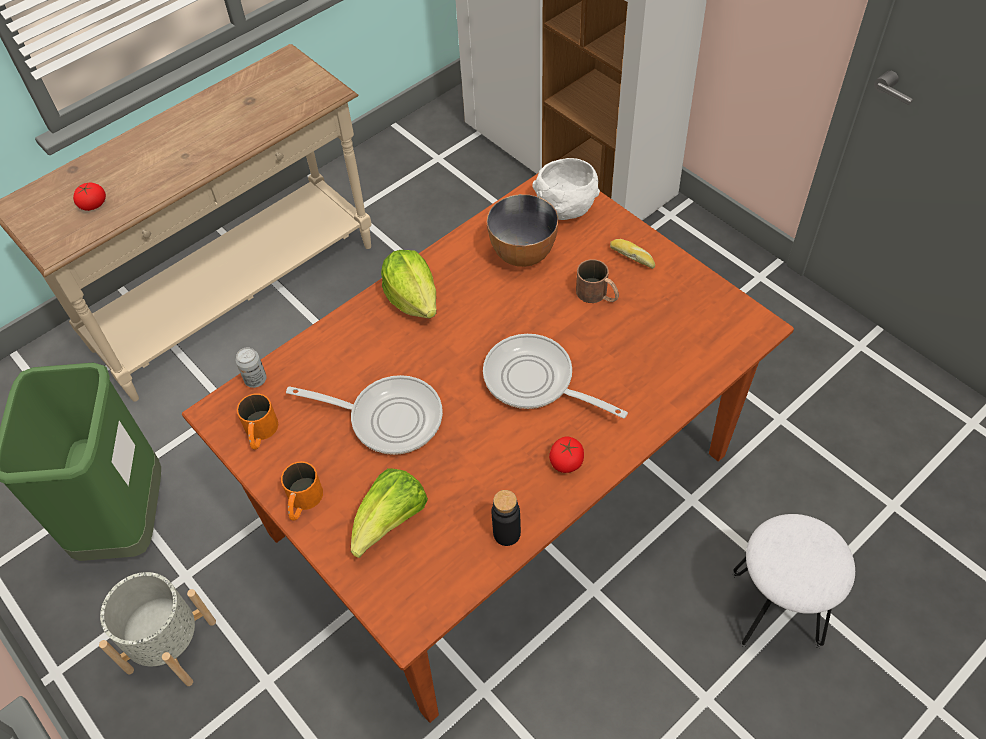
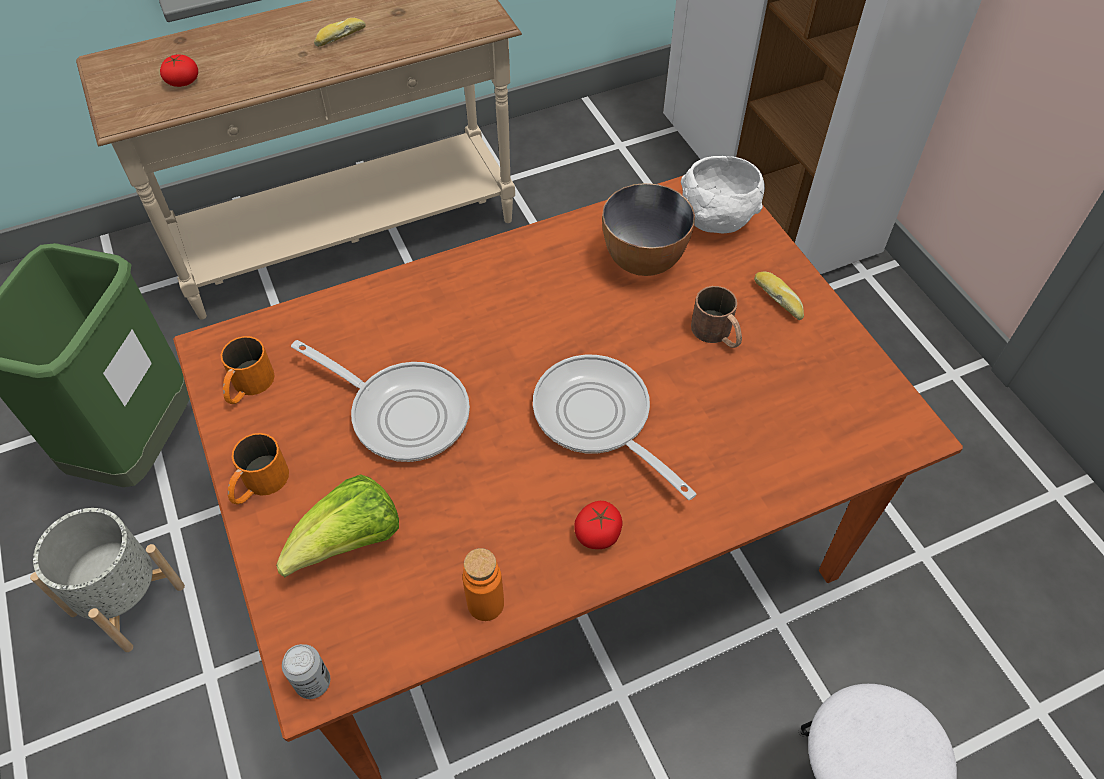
camera: 15 degrees right, 0 degrees up
(210, 134) = (340, 37): none -> bread
(255, 379) = (271, 322): can -> can (313, 682)
(413, 299) = (490, 278): lettuce -> none
(507, 533) = (485, 604): black bottle -> orange bottle

